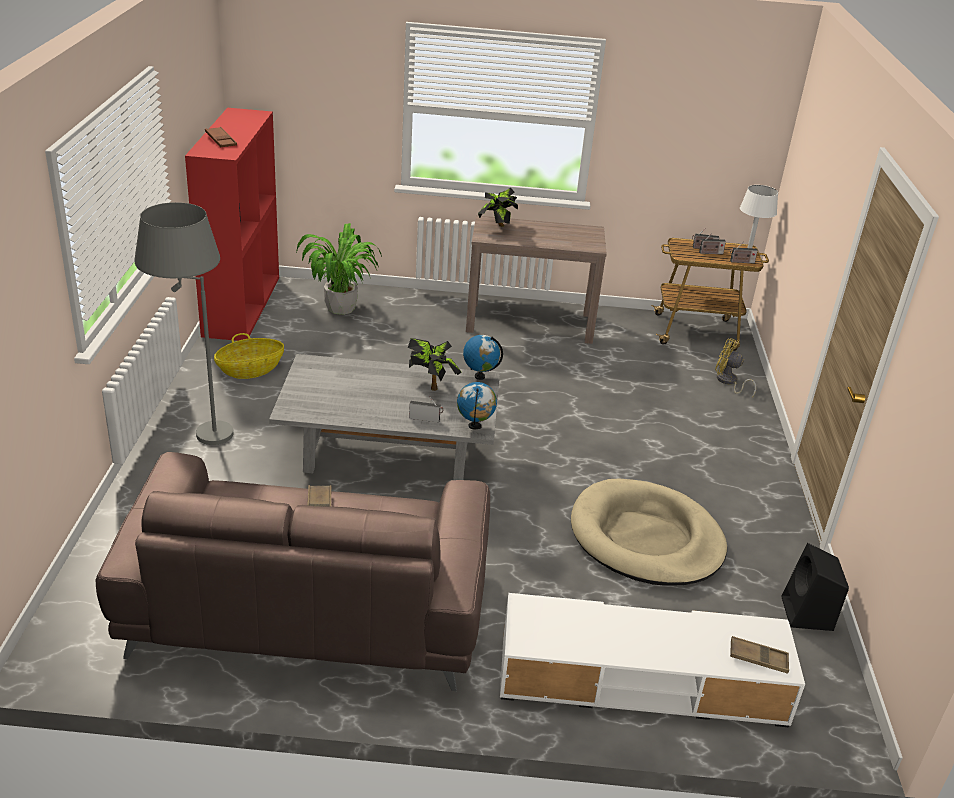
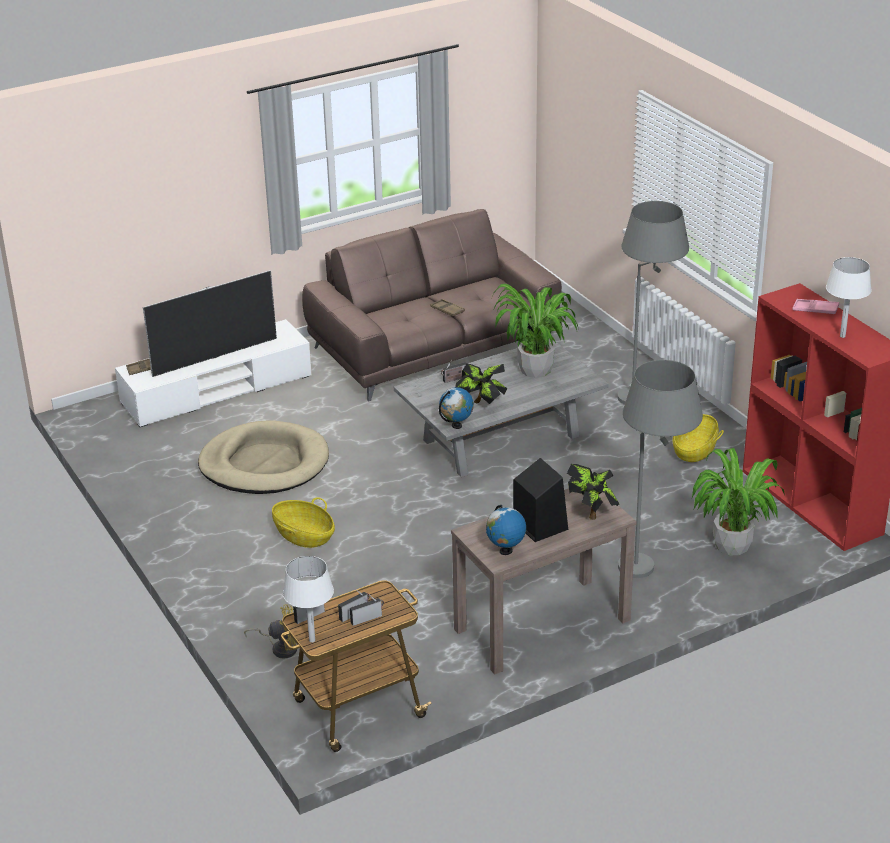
camera: 150 degrees right, 0 degrees up
(221, 140) = (815, 309): brown tray -> pink tray
(244, 125) = (842, 336): none -> white table lamp
(337, 392) = (536, 370): none -> potted plant
(418, 316) = (653, 574): none -> grey floor lamp
(475, 426) = (416, 389): globe -> globe (505, 551)
(651, 629) = (214, 357): none -> television
(655, 449) = (304, 536): none -> basket
(807, 614) = (126, 464): black speaker -> black speaker (539, 525)

